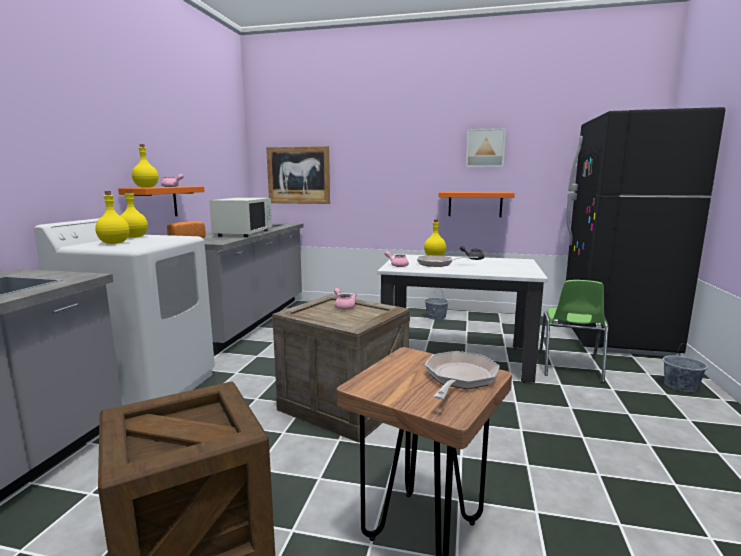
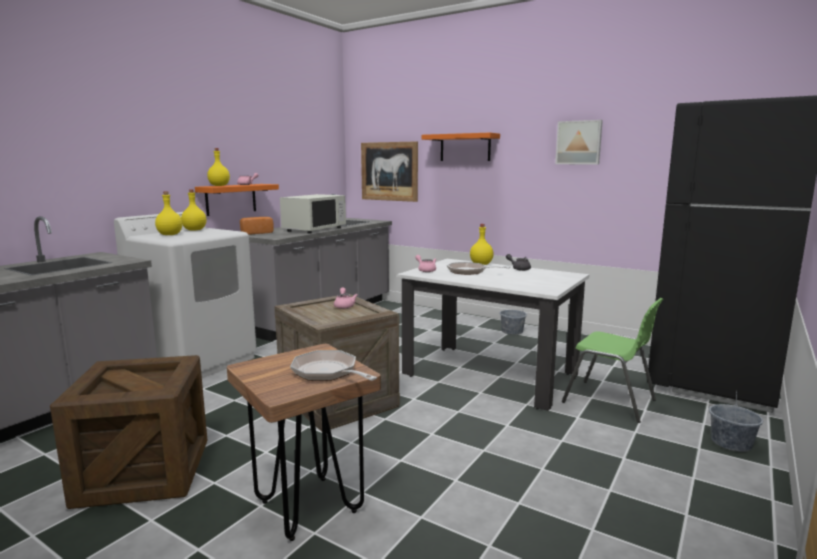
camera: 20 degrees right, 0 degrees up
(459, 378) = (328, 372): frying pan -> frying pan turned 90 degrees counterclockwise
(475, 204) = (566, 207): orange shelf -> orange shelf (465, 147)
(569, 366) = (610, 402): green chair -> green chair turned 90 degrees counterclockwise

